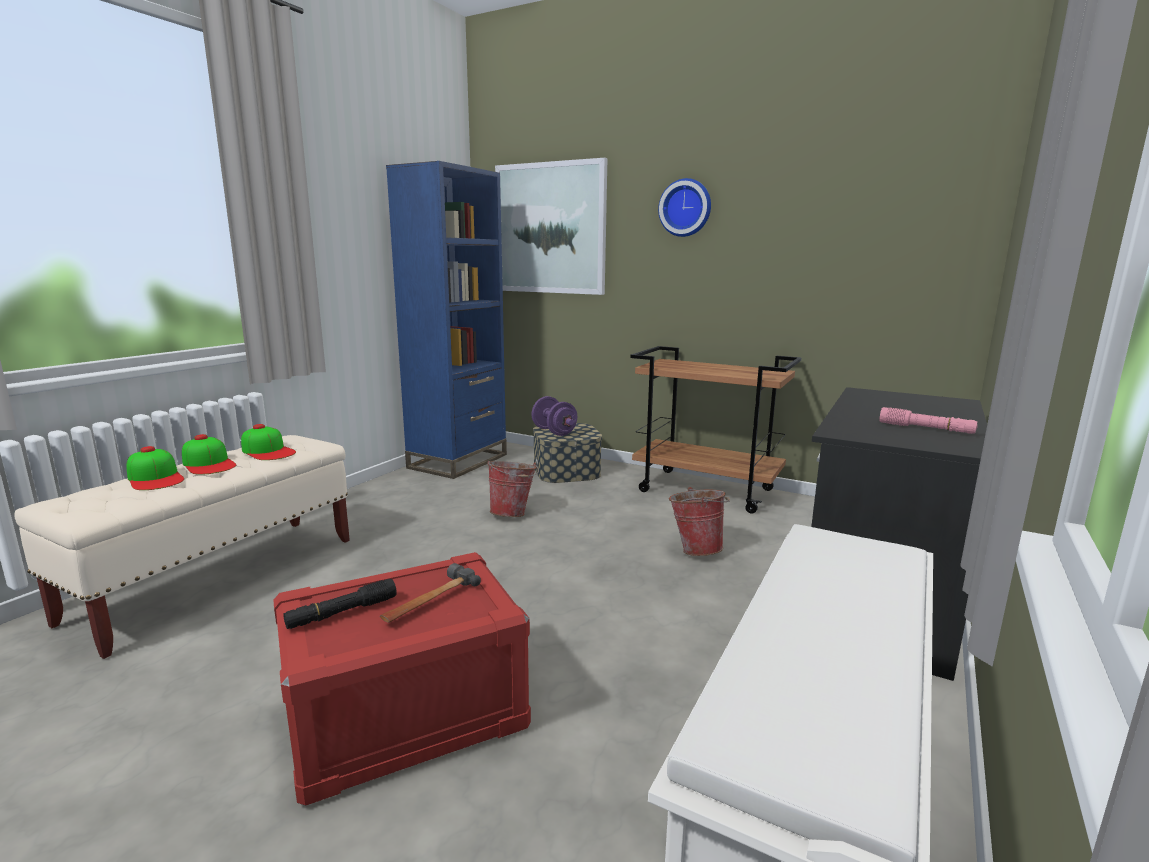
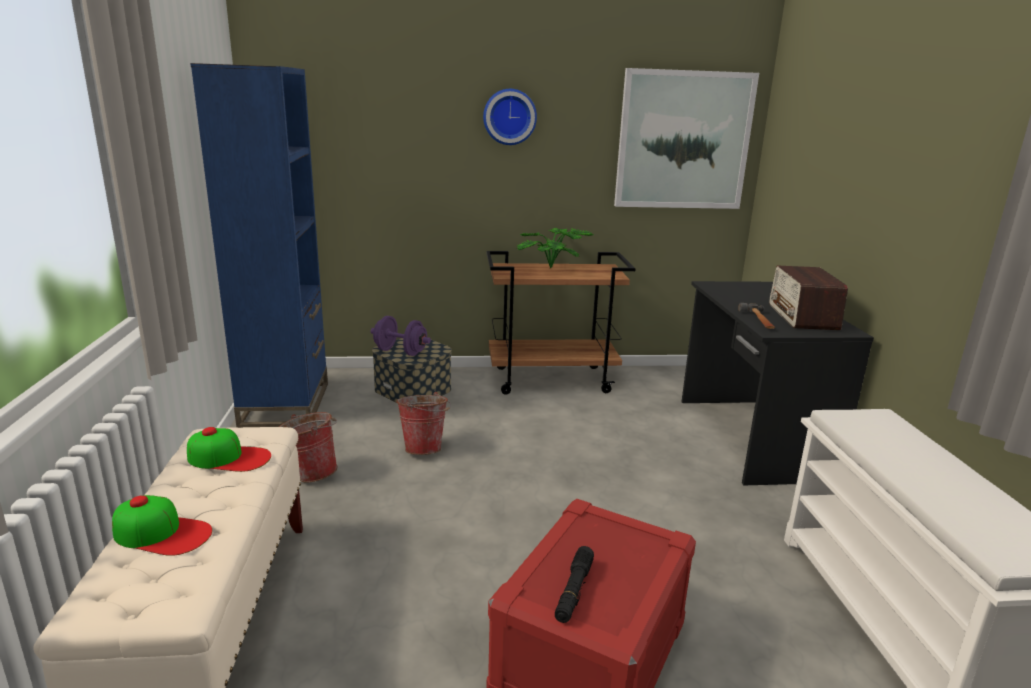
camera: 35 degrees left, 5 degrees up
(209, 463) = (190, 494): cap -> none
(430, 601) = (616, 552): hammer -> hammer (758, 320)
(550, 229) = (353, 131): picture -> picture (683, 140)
(696, 549) = (608, 437): bucket -> bucket (311, 473)
(711, 367) = (552, 269): none -> potted plant
(926, 429) = (802, 316): pink flashlight -> radio

